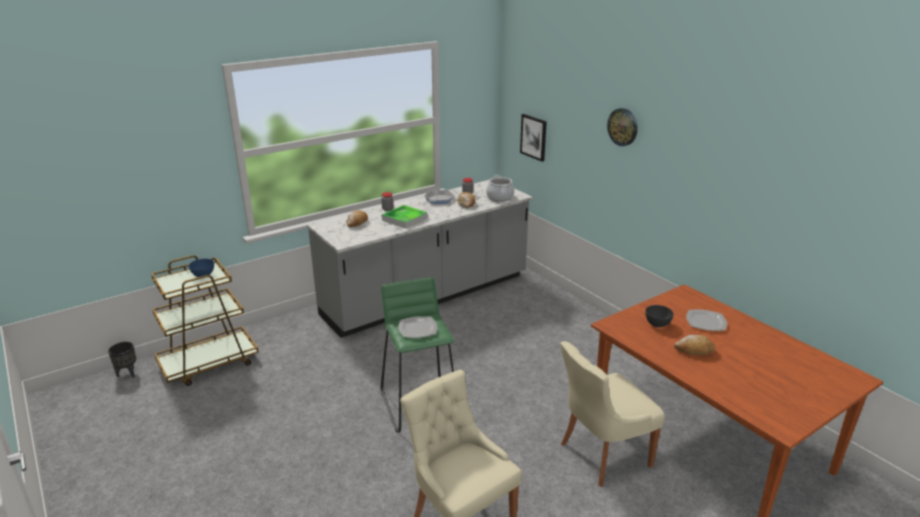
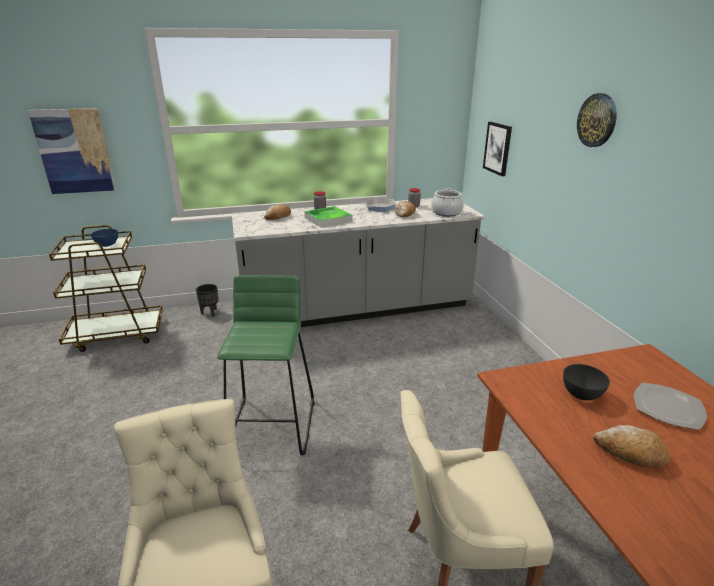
camera: 20 degrees right, 0 degrees up
(128, 373) = (49, 329): black planter -> black planter (210, 313)
(153, 187) = (74, 151): none -> picture
(417, 329) = (258, 335): plate -> none

